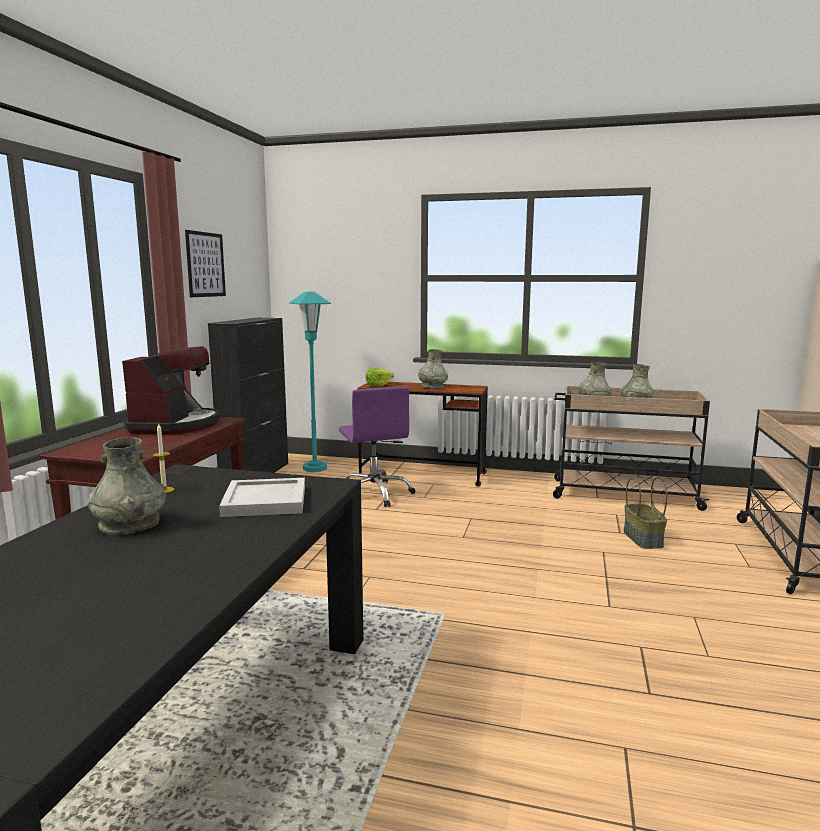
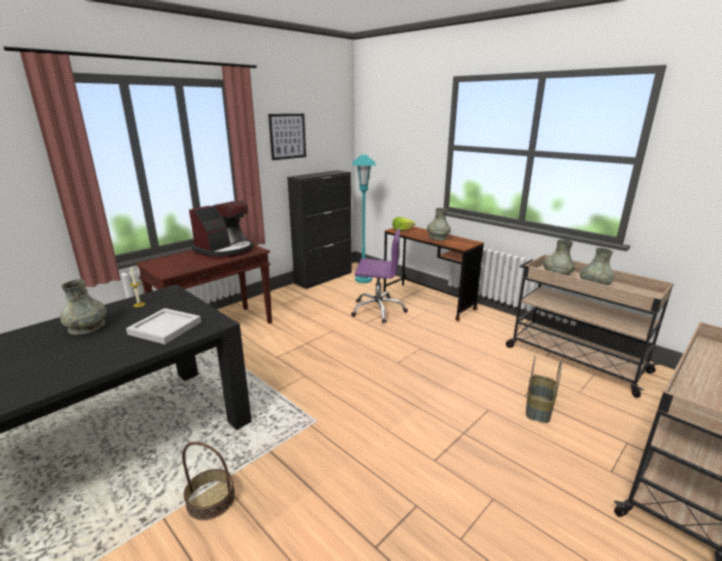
camera: 30 degrees right, 10 degrees up
(374, 494) = (378, 310): purple office chair -> purple office chair turned 90 degrees counterclockwise
(419, 731) = (211, 499): none -> basket

